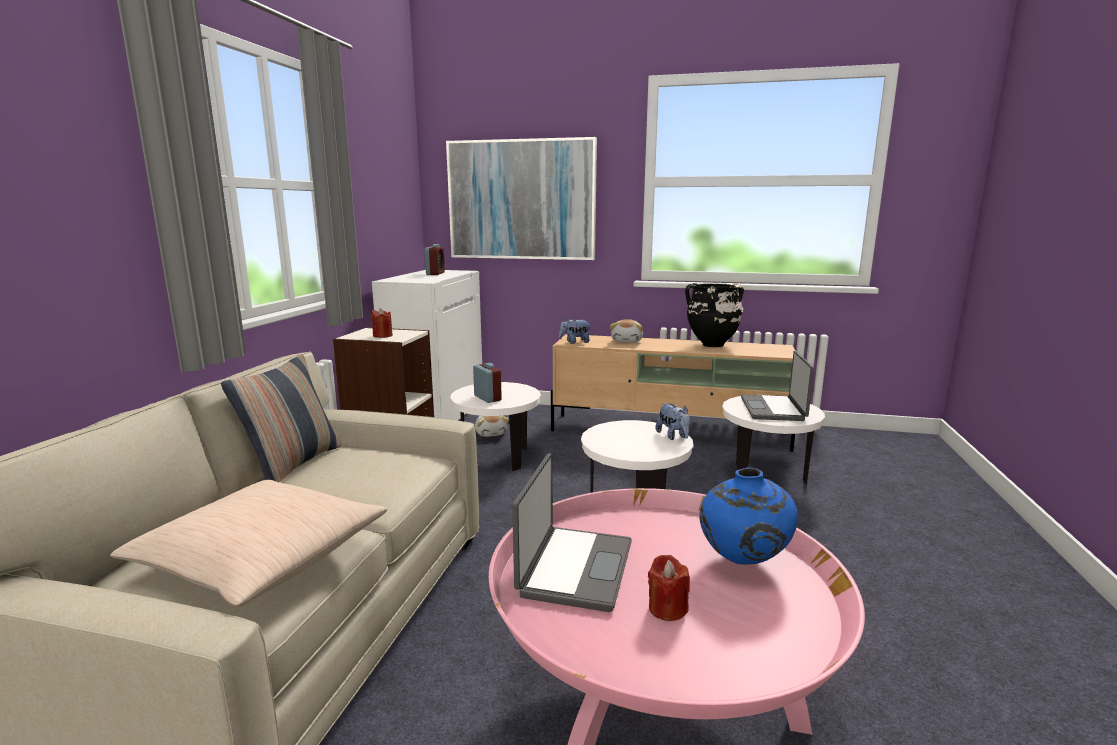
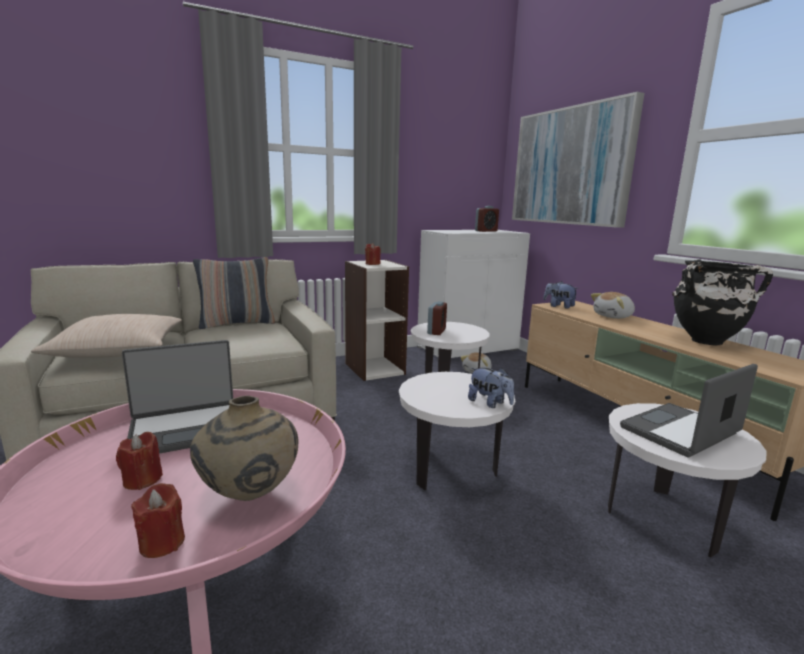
camera: 50 degrees right, 0 degrees up
(673, 436) = (489, 403): plush toy -> plush toy turned 75 degrees counterclockwise
(742, 562) = (249, 496): blue vase -> beige vase
(787, 613) = (162, 543): none -> red candle

